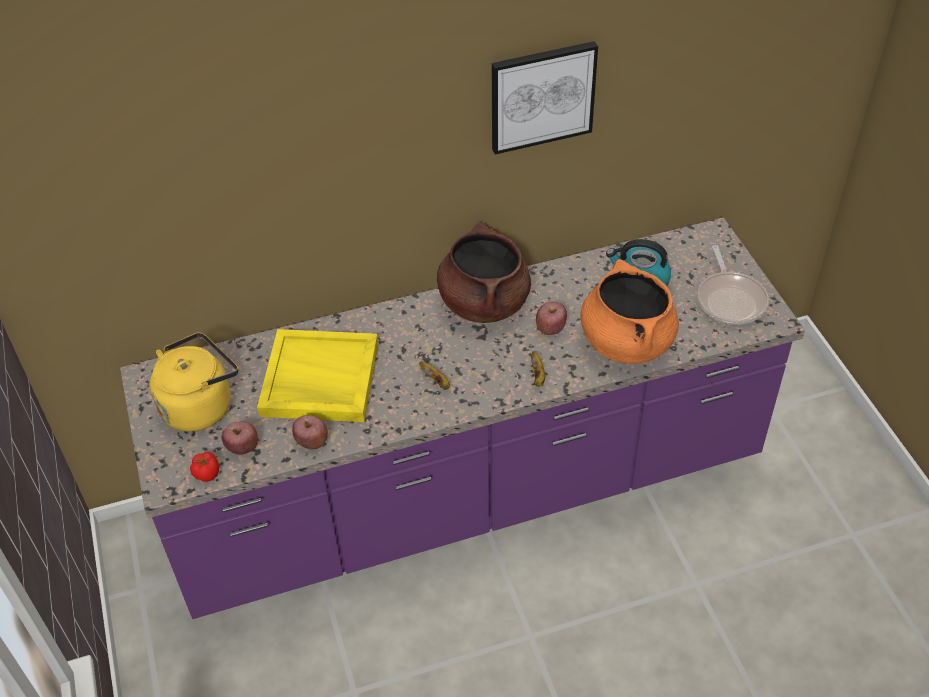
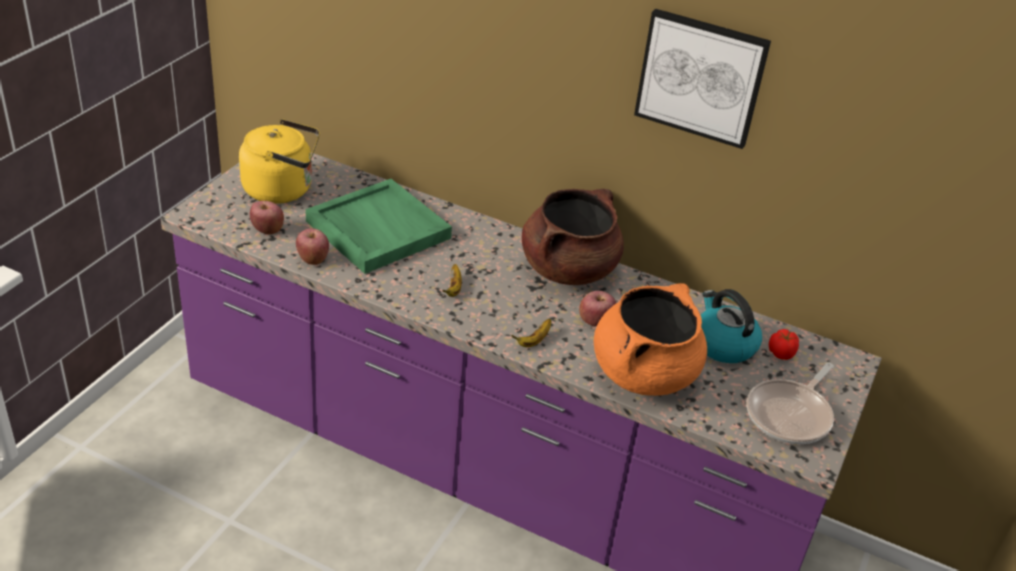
camera: 40 degrees right, 10 degrees down
(207, 473) = (225, 226): tomato -> tomato (781, 353)
(319, 379) = (376, 229): yellow tray -> green tray

